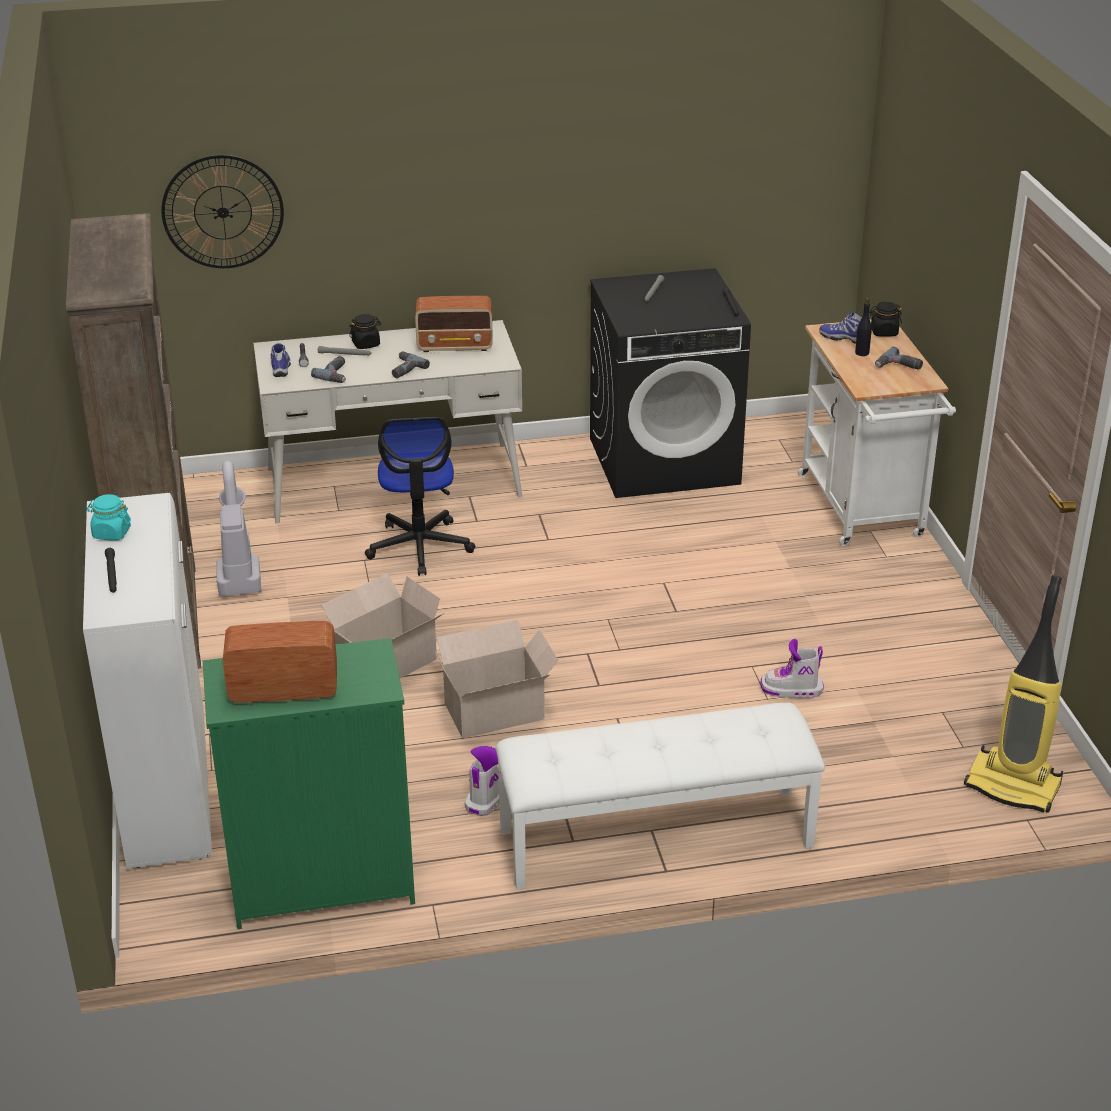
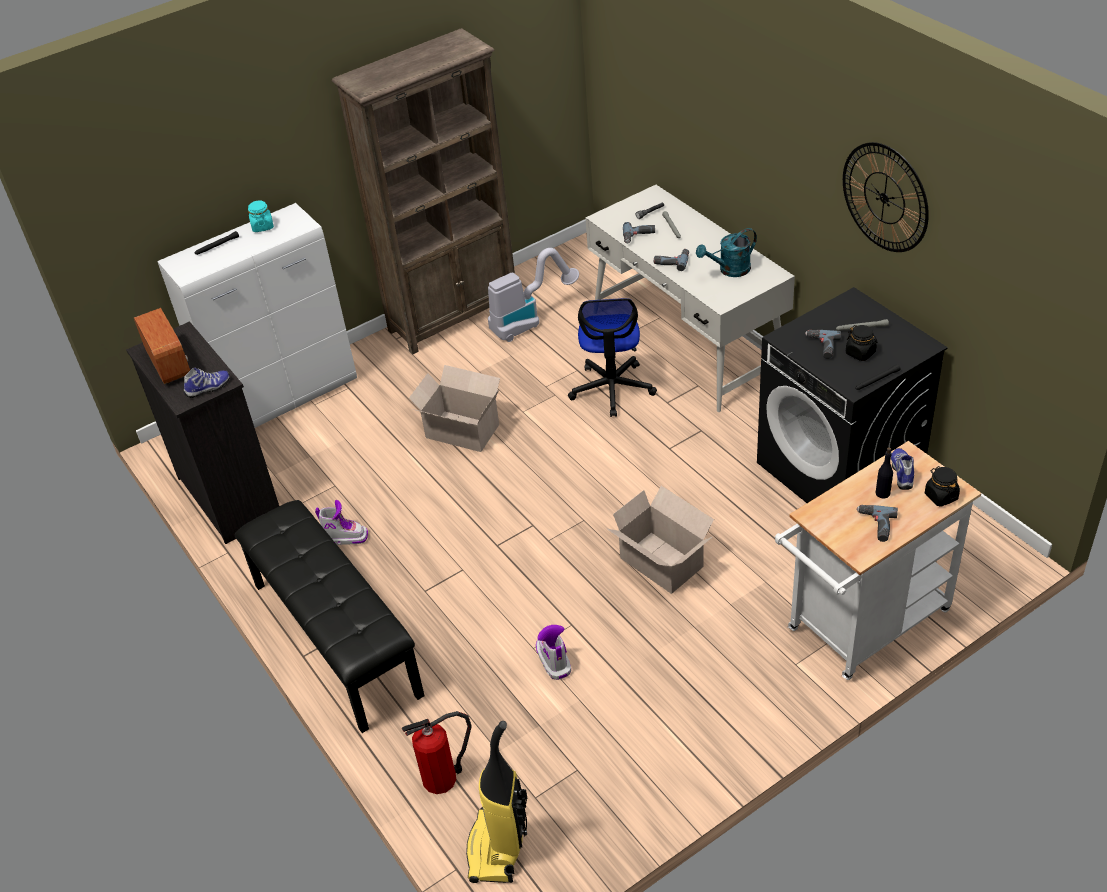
camera: 70 degrees right, 10 degrees up
(223, 212) = (648, 77): wall clock -> wall clock (884, 197)
(281, 367) = (629, 209): shoe -> shoe (208, 388)
(320, 883) = (229, 495): green dresser -> black dresser
(366, 344) = (695, 230): black jar -> black jar (860, 353)
(420, 547) = (612, 389): office chair -> office chair turned 60 degrees counterclockwise
(456, 346) = (729, 270): radio -> turquoise watering can
(497, 711) = (437, 505): cardboard box -> cardboard box (662, 564)
(656, 839) = (334, 639): white bench -> black bench
(661, 315) = (821, 347): none -> power drill
(906, 801) = (442, 777): none -> fire extinguisher

